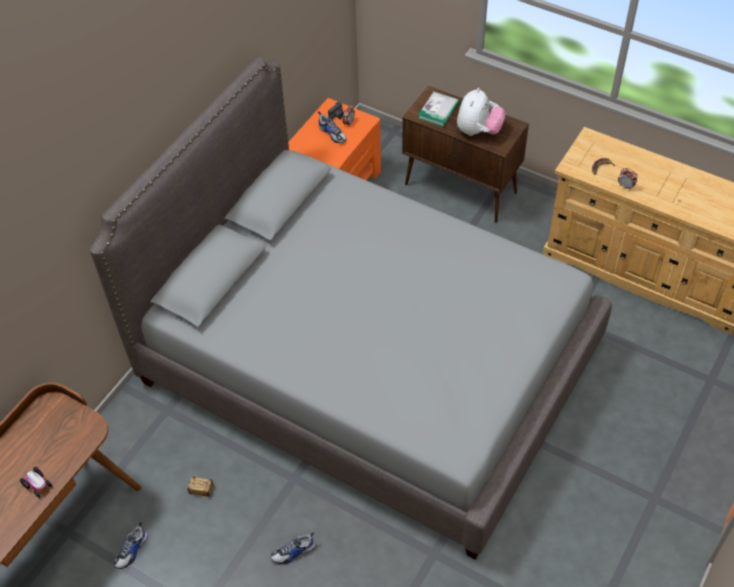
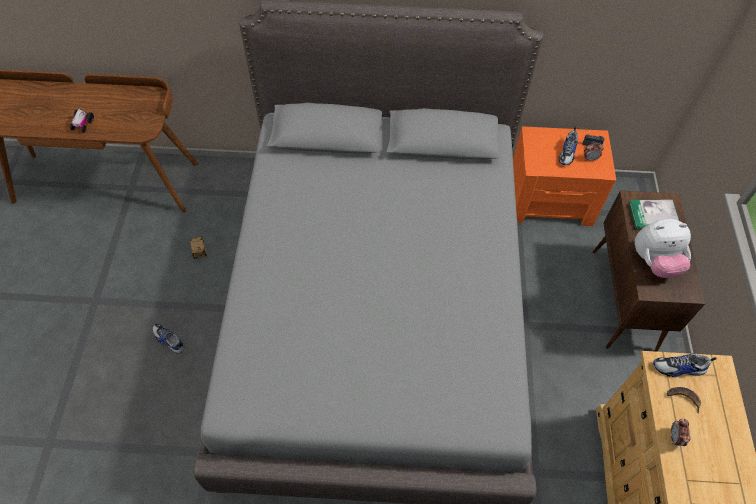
camera: 60 degrees right, 5 degrees up
(132, 551) = (130, 233): shoe -> shoe (679, 368)

